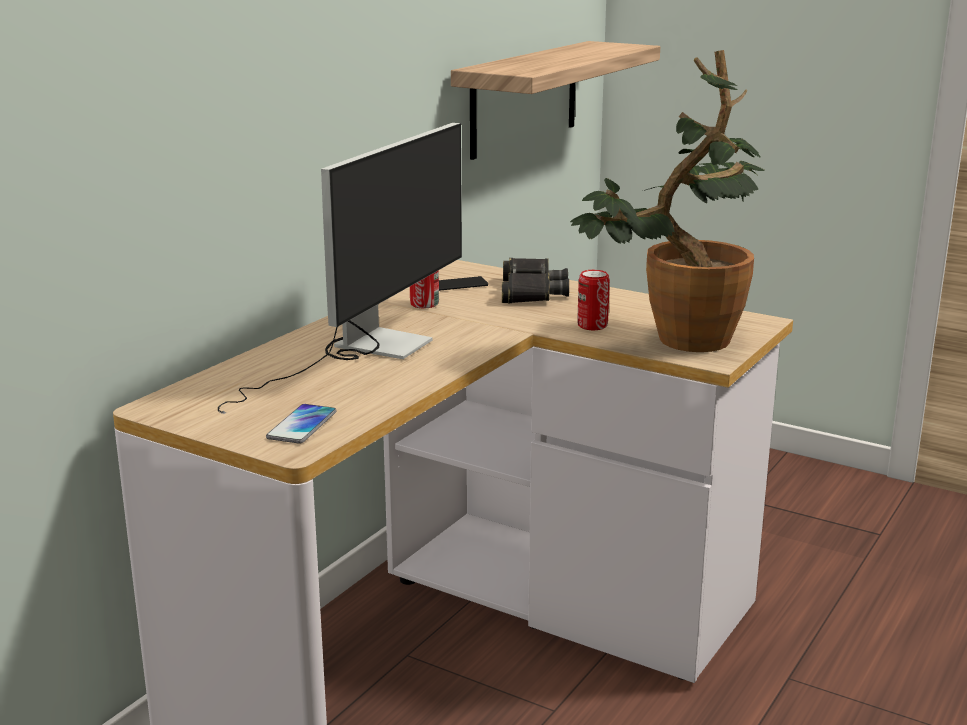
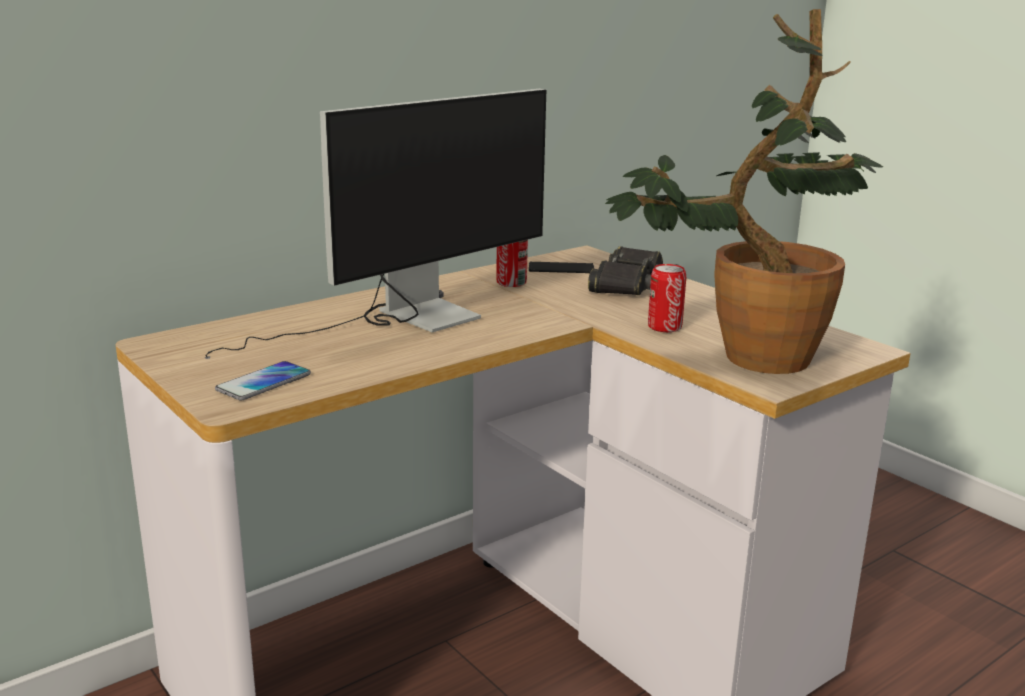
camera: 20 degrees right, 0 degrees up
(524, 98) = (700, 88): shelf -> none

